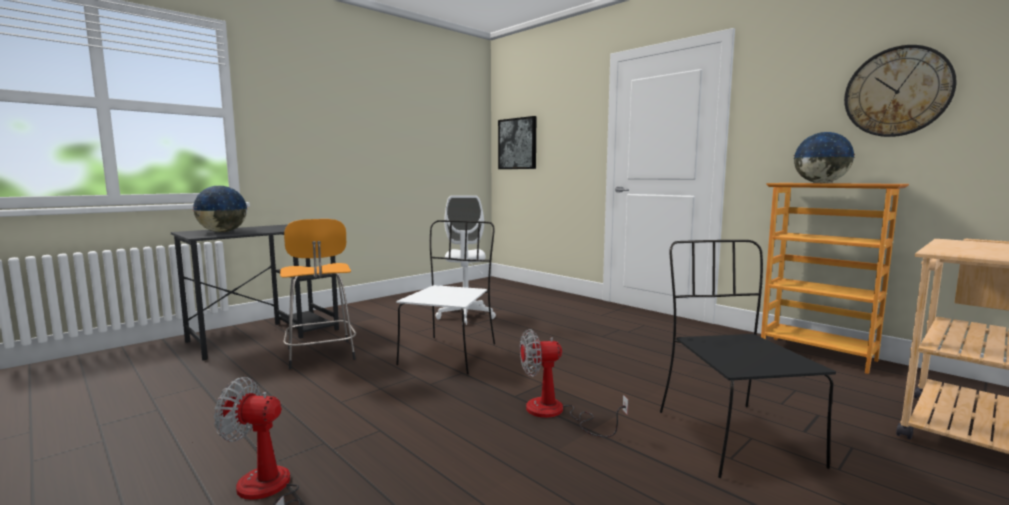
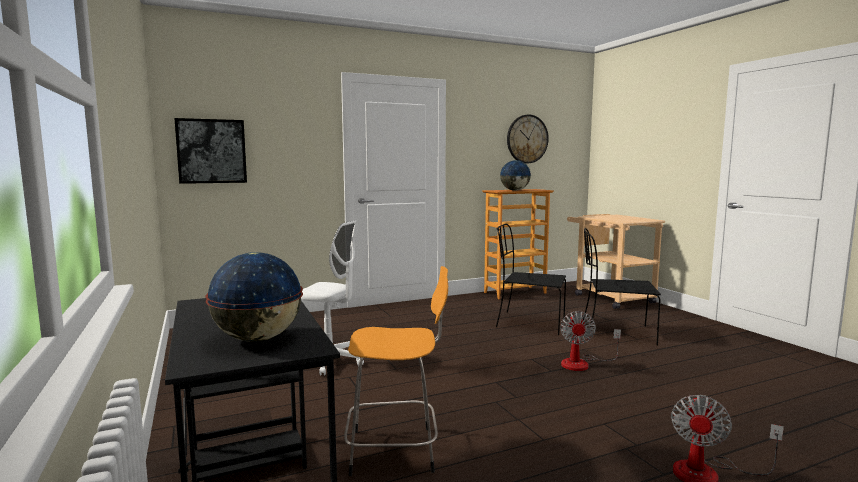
camera: 70 degrees left, 0 degrees up
(449, 353) = (444, 381): white chair -> none
(680, 373) = (528, 323): none -> black chair

